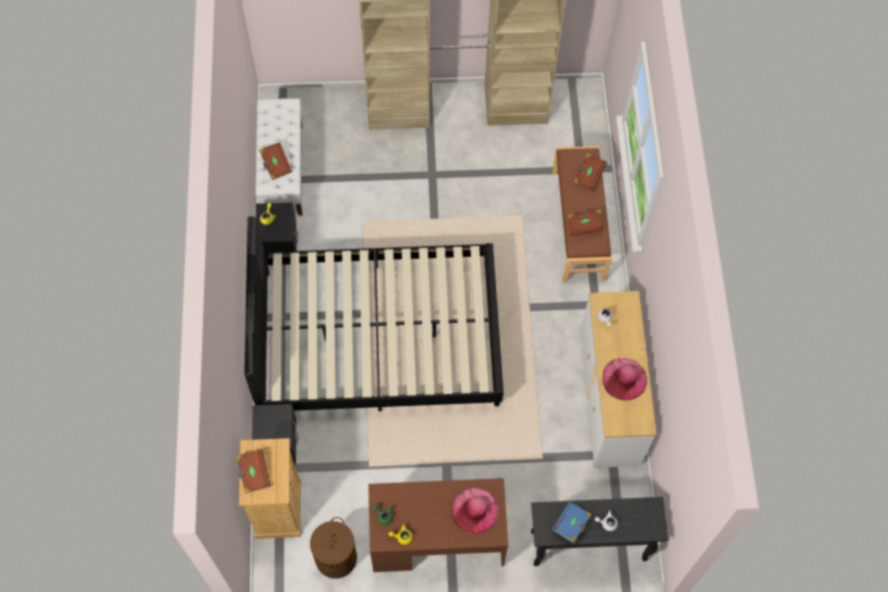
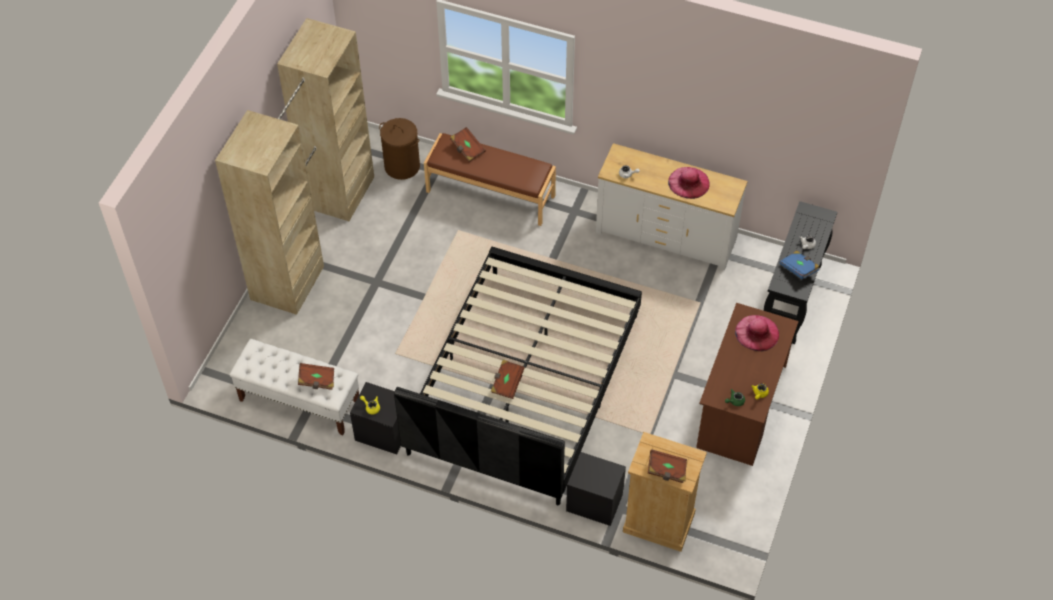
camera: 65 degrees left, 10 degrees down
(336, 558) = (727, 491): brown laundry basket -> brown laundry basket (402, 166)
(584, 225) = (514, 170): brown book -> brown book (507, 383)

